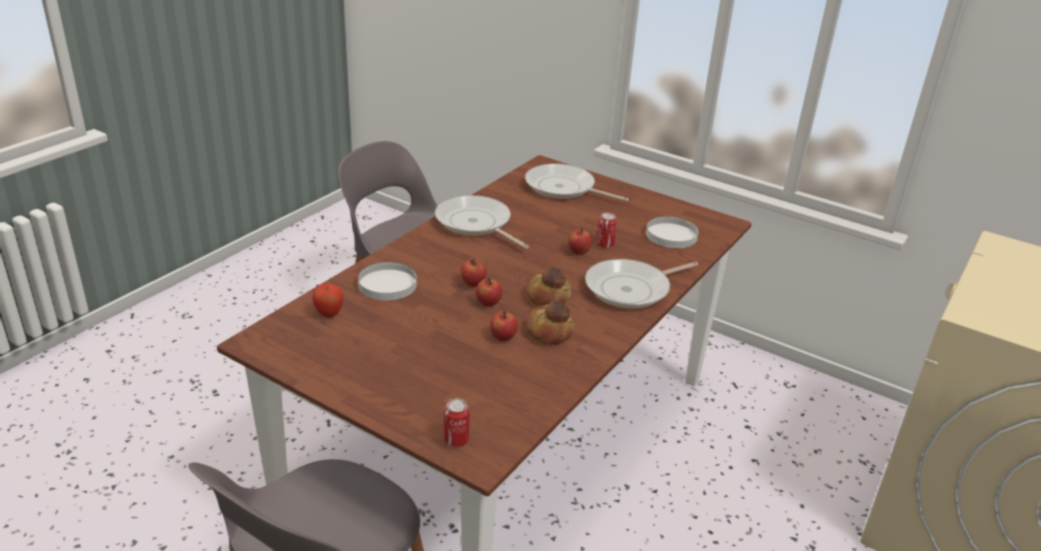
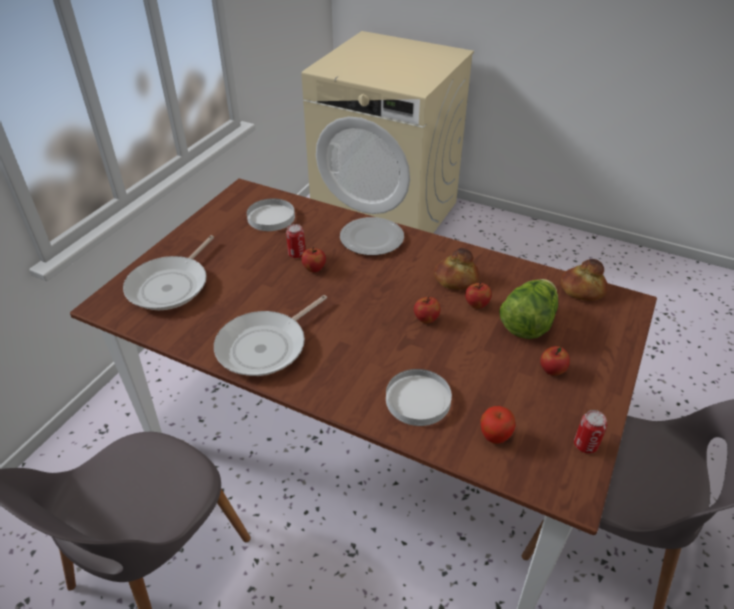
camera: 95 degrees left, 10 degrees up
(456, 440) = (620, 317): can -> can (585, 445)
(464, 365) = (527, 323): none -> lettuce
(473, 283) = (394, 333): apple -> apple (552, 370)
(548, 297) = (401, 283): bread -> bread (581, 289)
(631, 289) = (372, 238): frying pan -> plate

